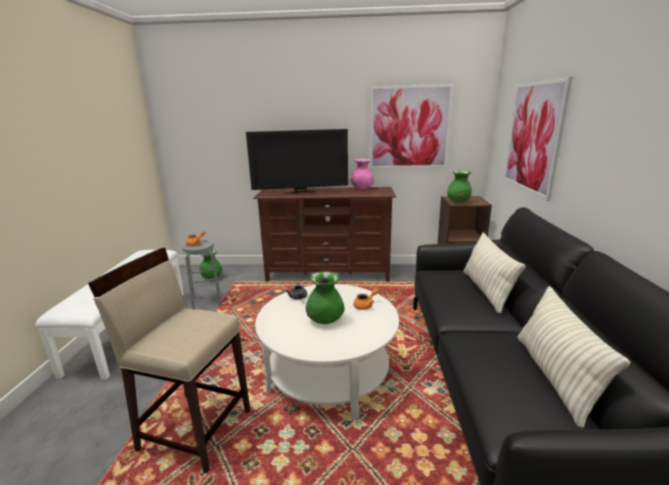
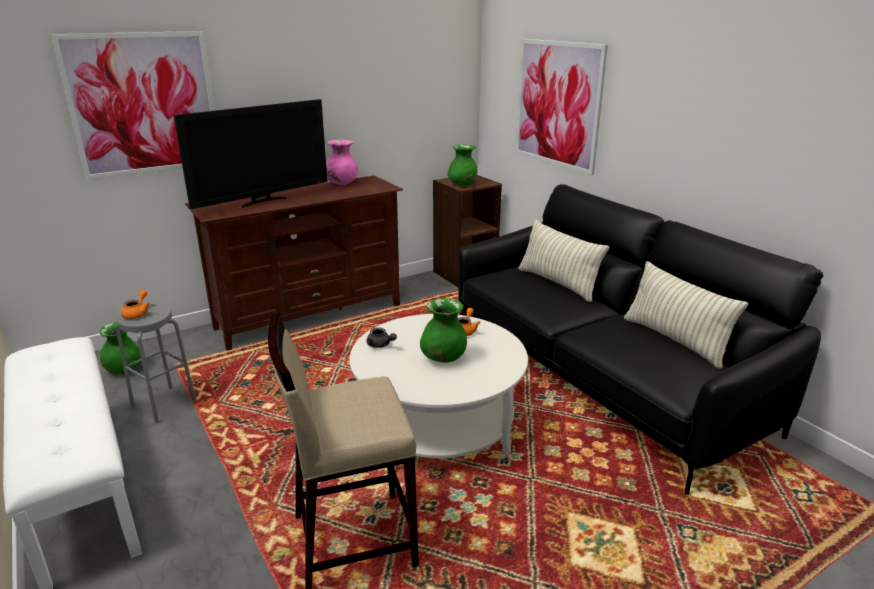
camera: 35 degrees left, 5 degrees up
(409, 128) = (388, 91): picture -> picture (144, 104)

